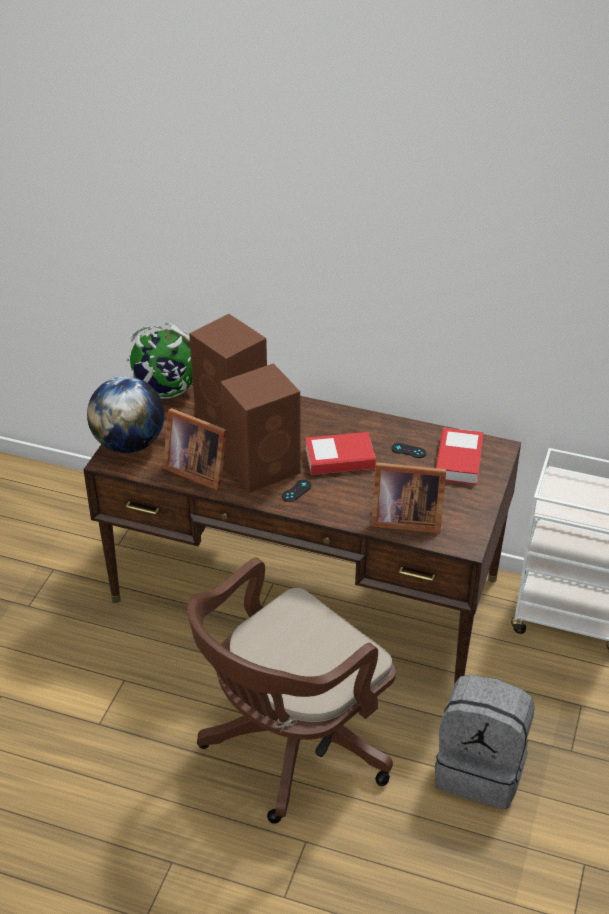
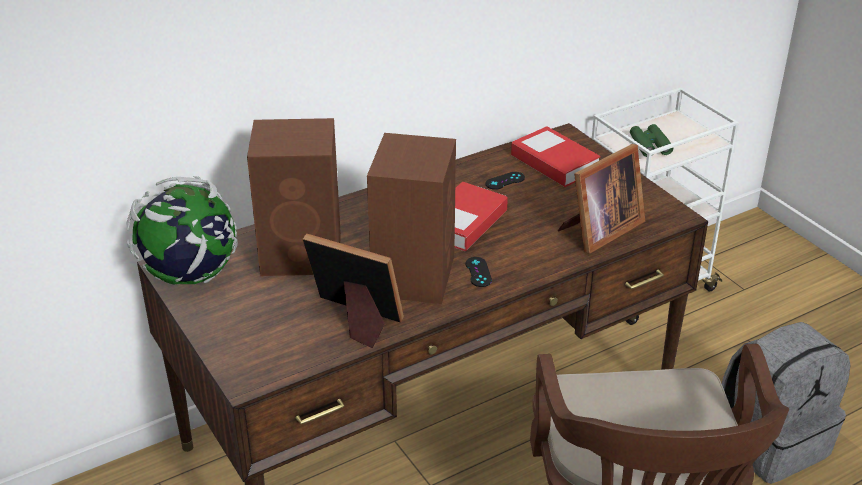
camera: 50 degrees left, 5 degrees down
(129, 444) = (241, 348): globe -> none
(196, 469) = (355, 320): picture frame -> picture frame turned 135 degrees counterclockwise
(573, 497) = (649, 145): none -> green binoculars

